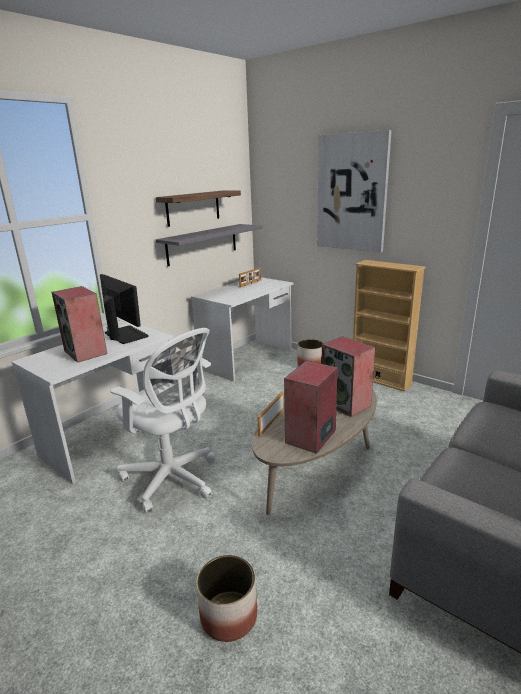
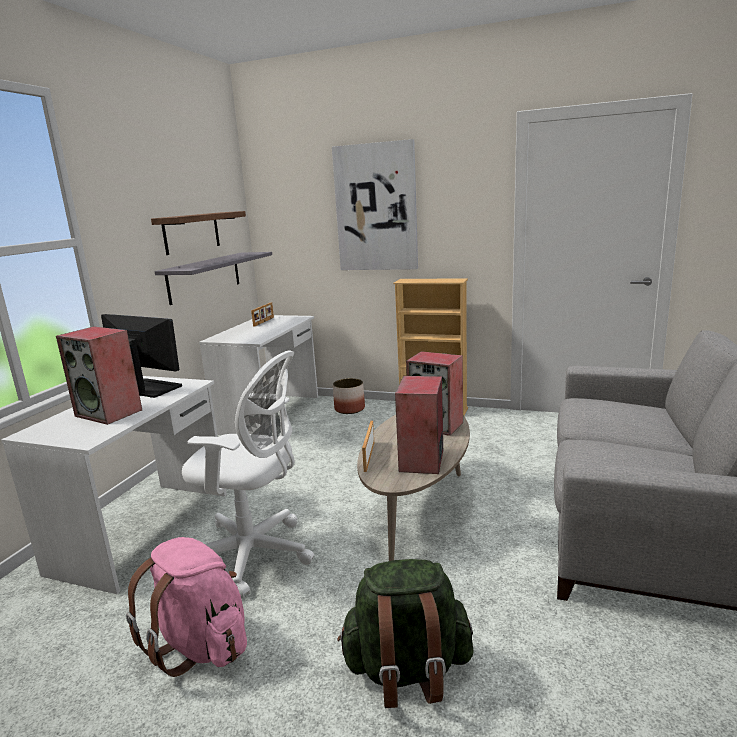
camera: 20 degrees left, 5 degrees down
(102, 541) = (201, 644): none -> pink backpack
(228, 616) = (407, 671): planter -> green backpack

